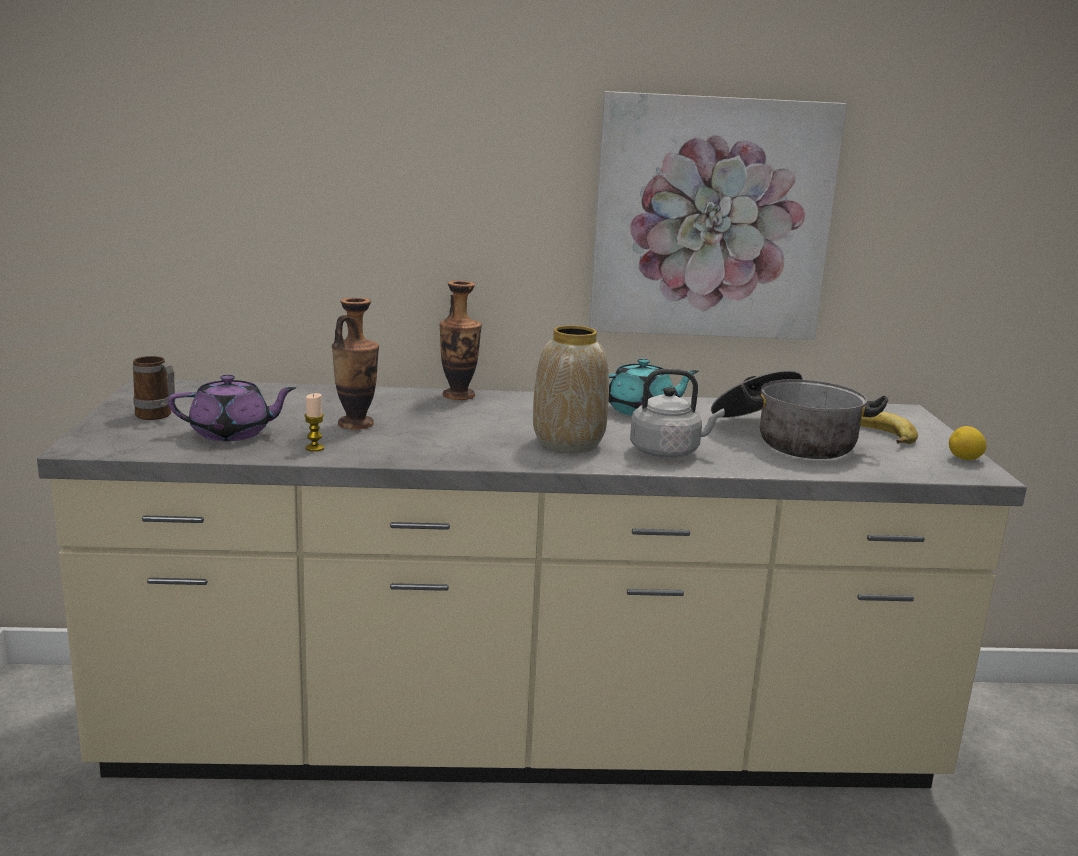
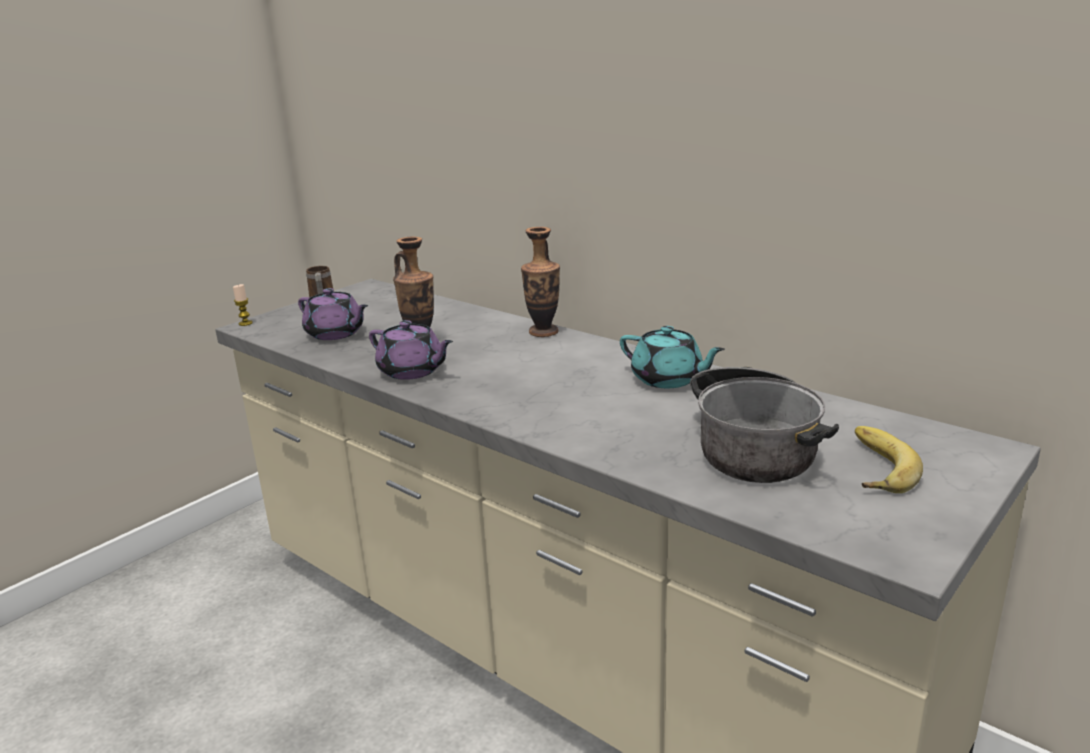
camera: 45 degrees right, 5 degrees up
(314, 448) = (356, 357): candle -> candle (245, 323)
(408, 447) = (412, 371): none -> purple teapot
(569, 444) = (532, 398): vase -> none
(668, 452) = (598, 428): grey kettle -> none
(711, 218) = (778, 179): picture -> none
(964, 459) = (928, 534): lemon -> none

